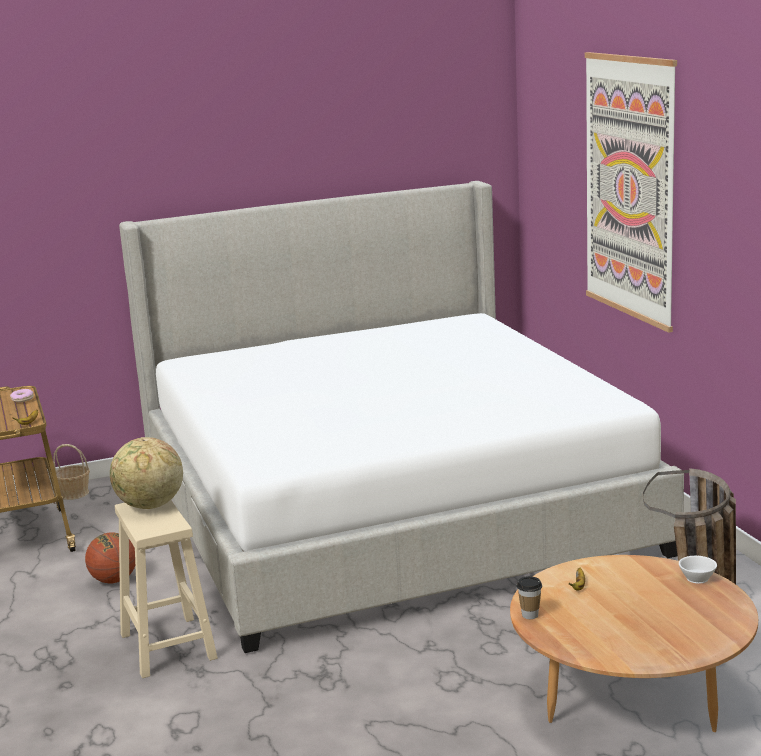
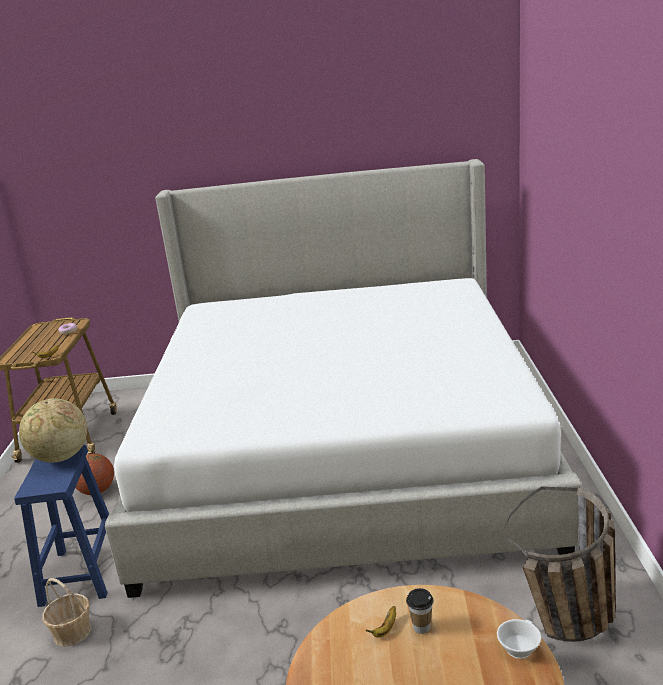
camera: 20 degrees right, 5 degrees up
(74, 493) = (134, 399): basket -> basket (72, 632)
(167, 645) = (81, 572): beige stool -> blue stool
(530, 615) = (310, 663): cup -> cup (421, 627)
(629, 188) = (581, 175): picture -> none

